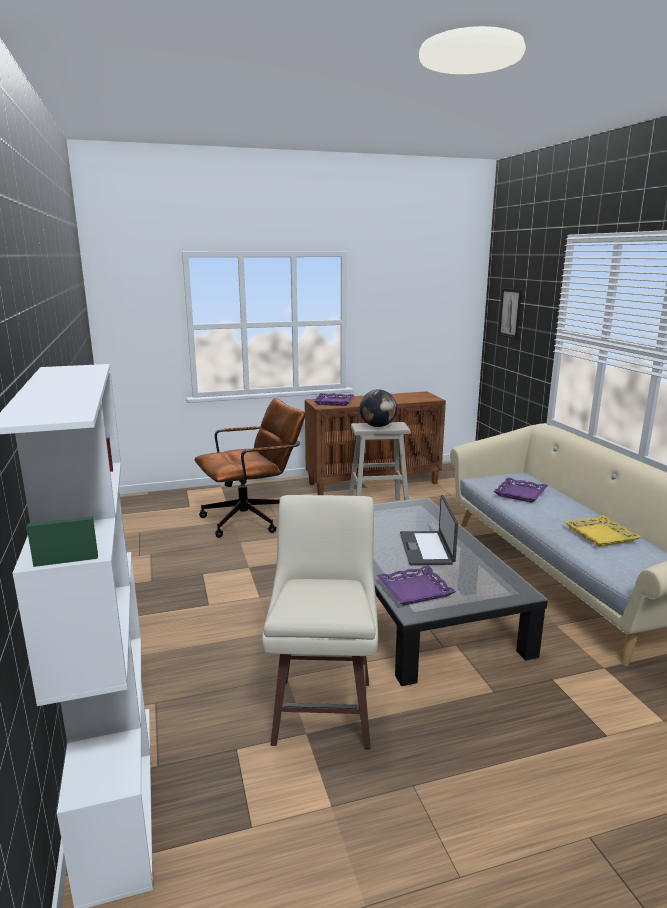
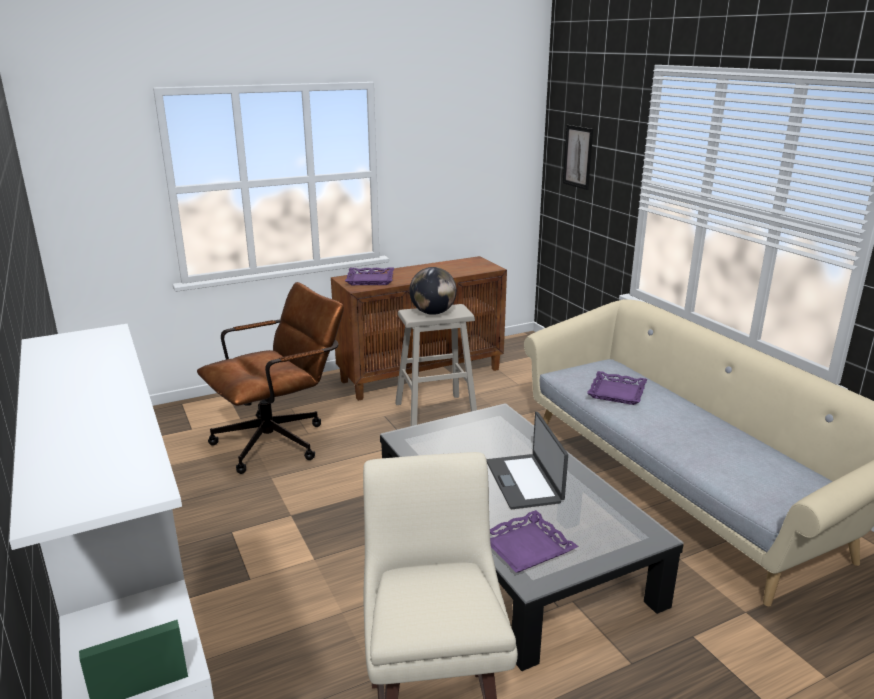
camera: 10 degrees left, 5 degrees up
(600, 535) = (723, 446): yellow tray -> none

